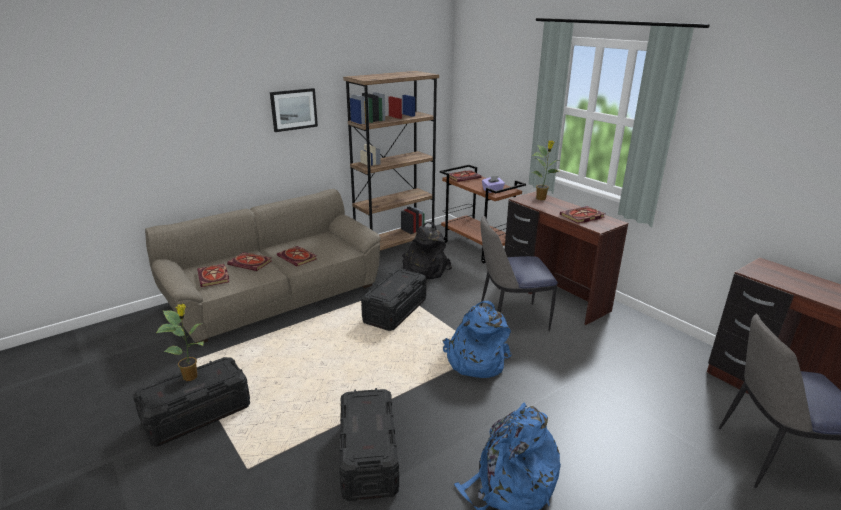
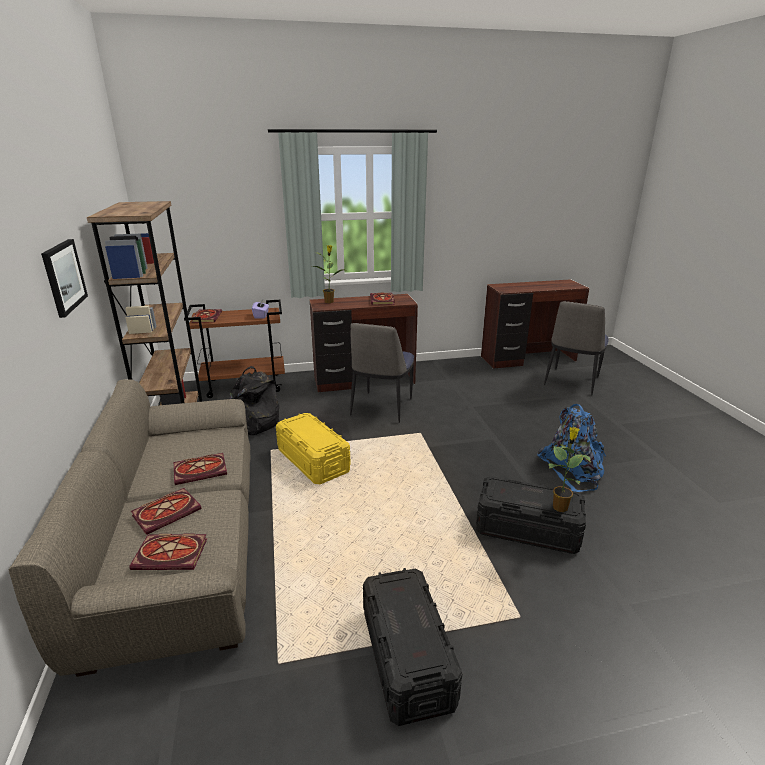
camera: 65 degrees left, 0 degrees up
(191, 376) = (395, 617): potted plant -> potted plant (560, 506)
(395, 311) = (313, 460): black storage box -> yellow storage box
(475, 360) = (427, 441): blue backpack -> none

